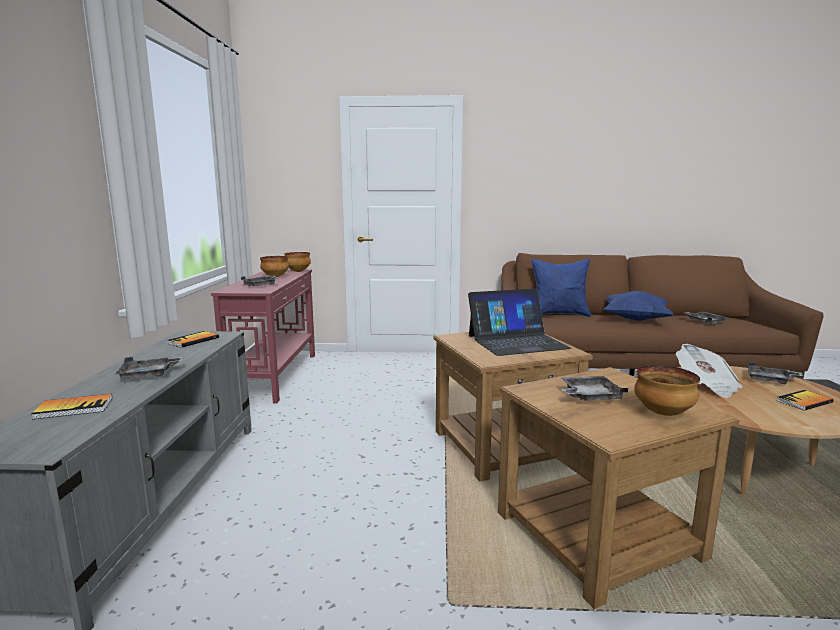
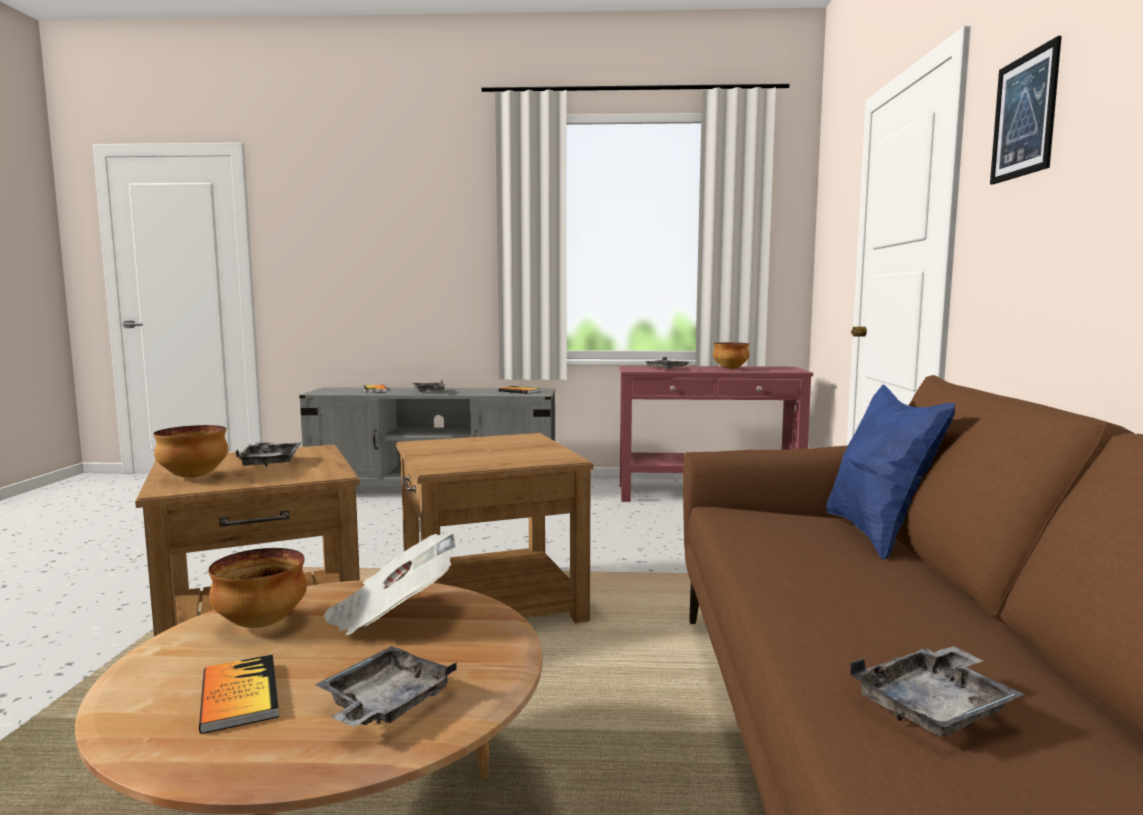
camera: 90 degrees right, 5 degrees down
(297, 271) = (782, 371): bowl -> bowl (261, 623)
(516, 150) = (1024, 116): none -> picture
(517, 342) = (495, 453): laptop -> none
(635, 319) = (872, 597): blue pillow -> none

